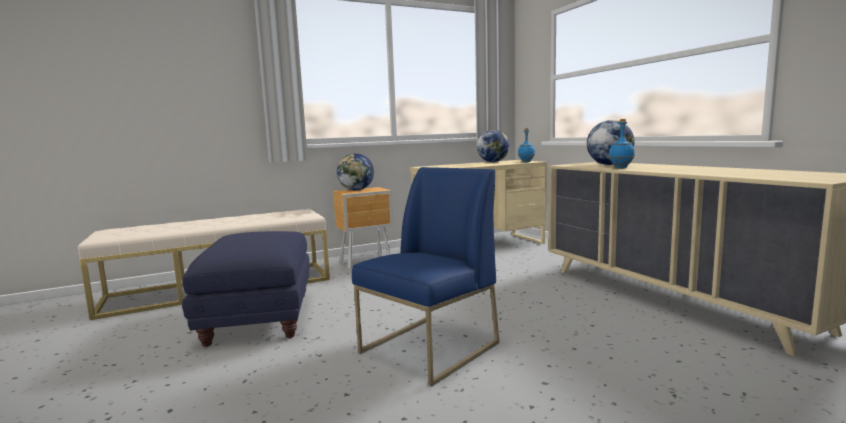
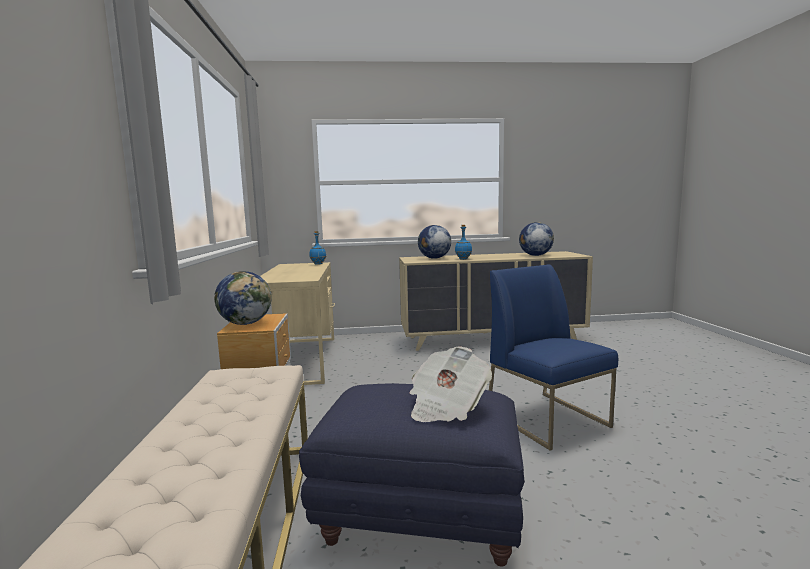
camera: 70 degrees left, 0 degrees up
(240, 242) = (446, 406): none -> newspaper
(493, 162) = (284, 267): globe -> globe (535, 255)

